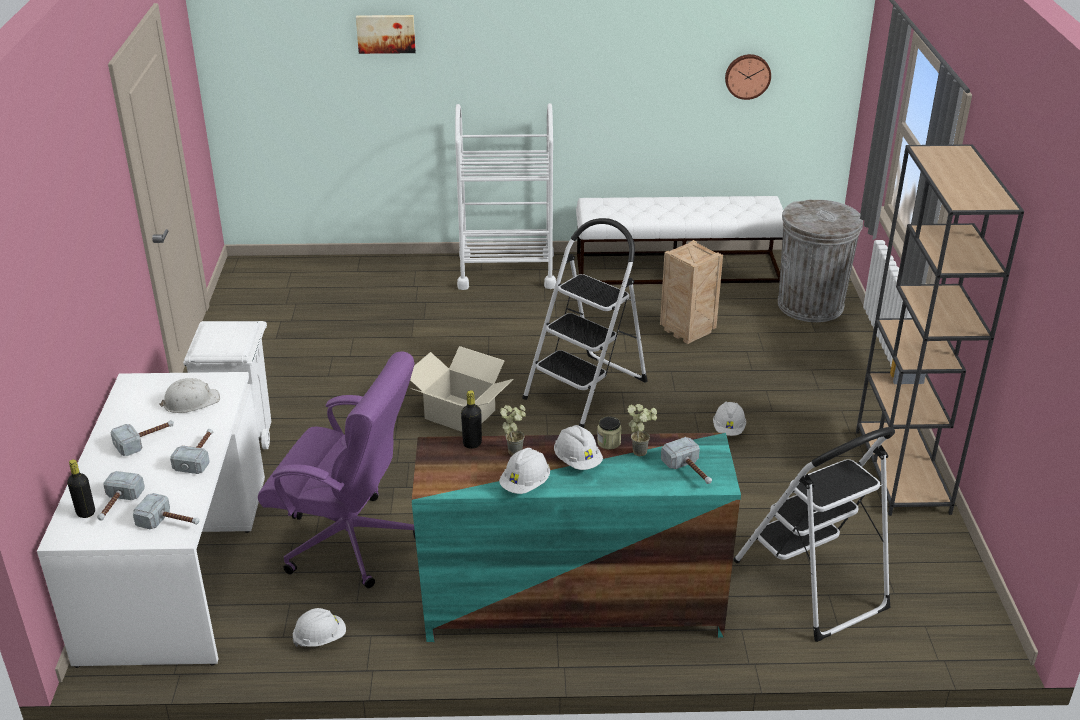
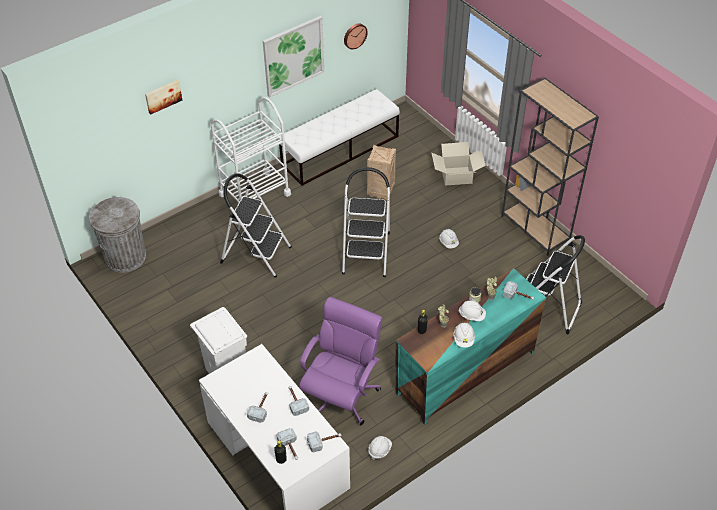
camera: 35 degrees left, 15 degrees up
(191, 401) = (255, 375): white hard hat -> none
(349, 540) = (341, 396): purple office chair -> purple office chair turned 45 degrees counterclockwise
(430, 330) = (254, 254): none -> step ladder
(459, 415) = (321, 299): cardboard box -> cardboard box (456, 176)
(625, 64) = (293, 56): none -> picture
(810, 305) = (423, 146): grey trash can -> grey trash can (125, 257)

